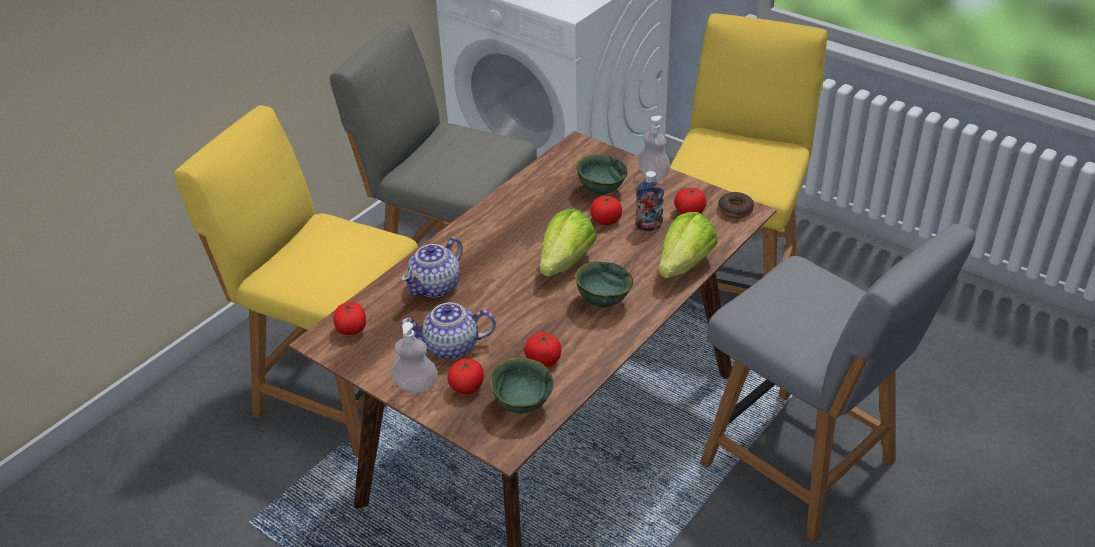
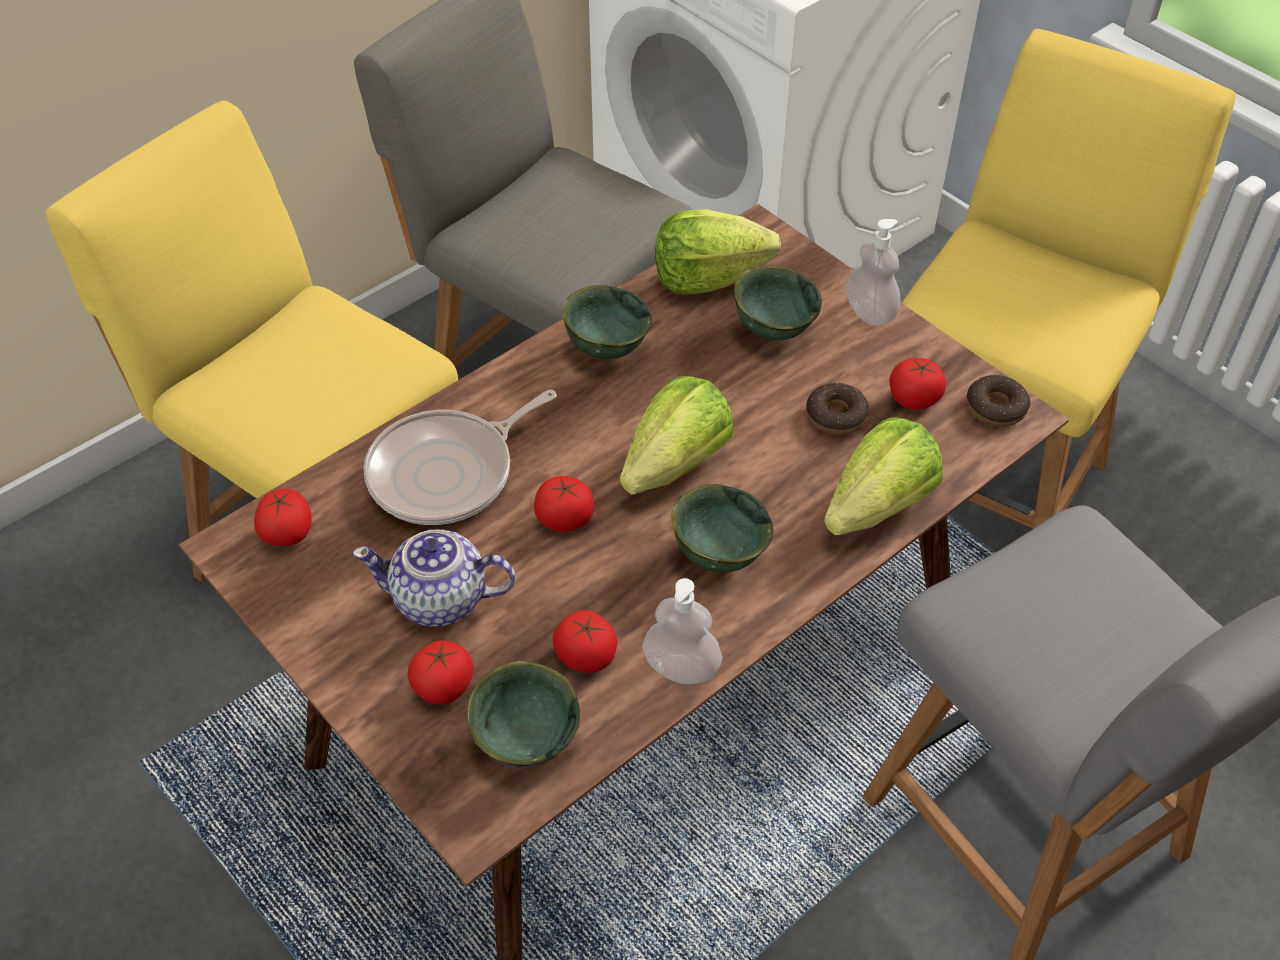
camera: 10 degrees right, 10 degrees up
(416, 385) = (360, 666): soap dispenser -> soap dispenser (681, 668)
(436, 286) = (448, 473): teapot -> frying pan
(508, 213) = (605, 348): none -> green bowl
(556, 170) = (708, 278): none -> lettuce
(606, 220) = (766, 391): tomato -> tomato (565, 518)
(648, 226) = (836, 416): bottle -> donut

